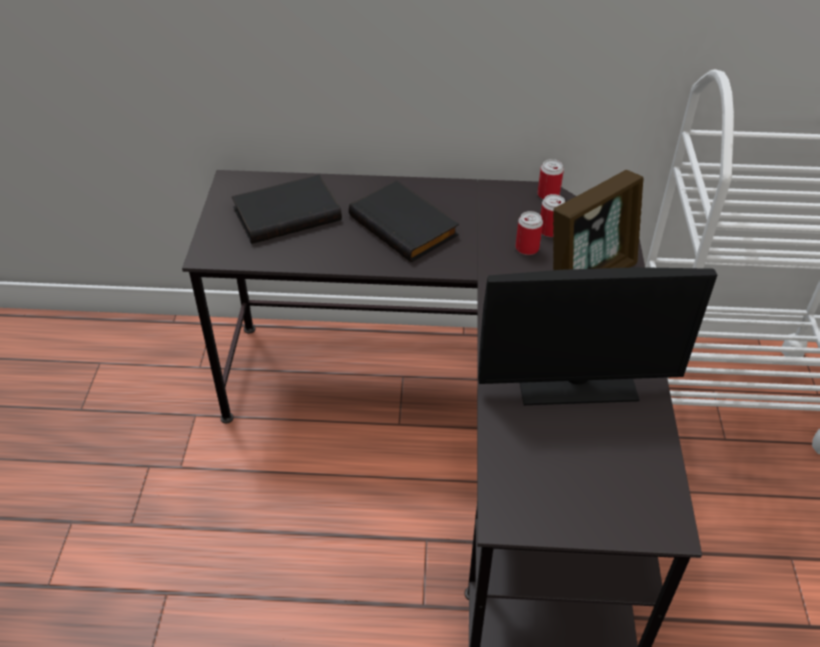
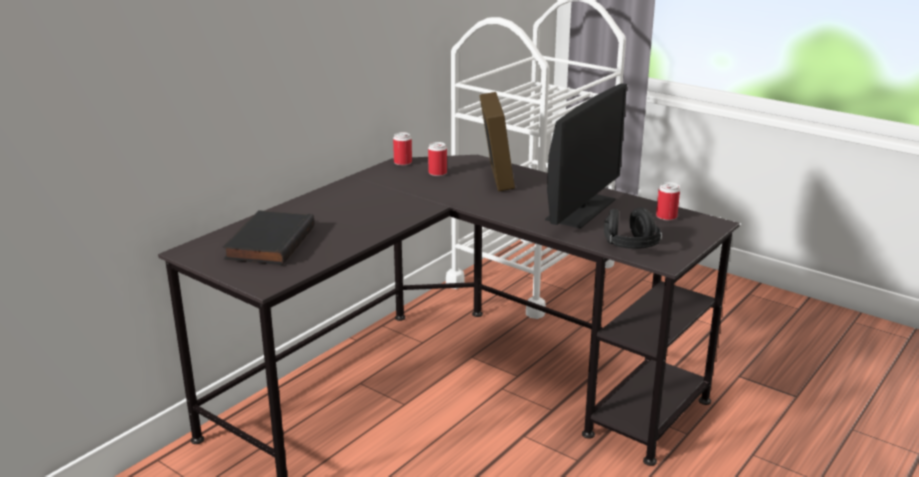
camera: 55 degrees left, 20 degrees down
(405, 225) = (358, 209): black book -> none
(515, 470) = (630, 247): none -> black headphones
(527, 248) = (443, 184): can -> can (666, 217)

